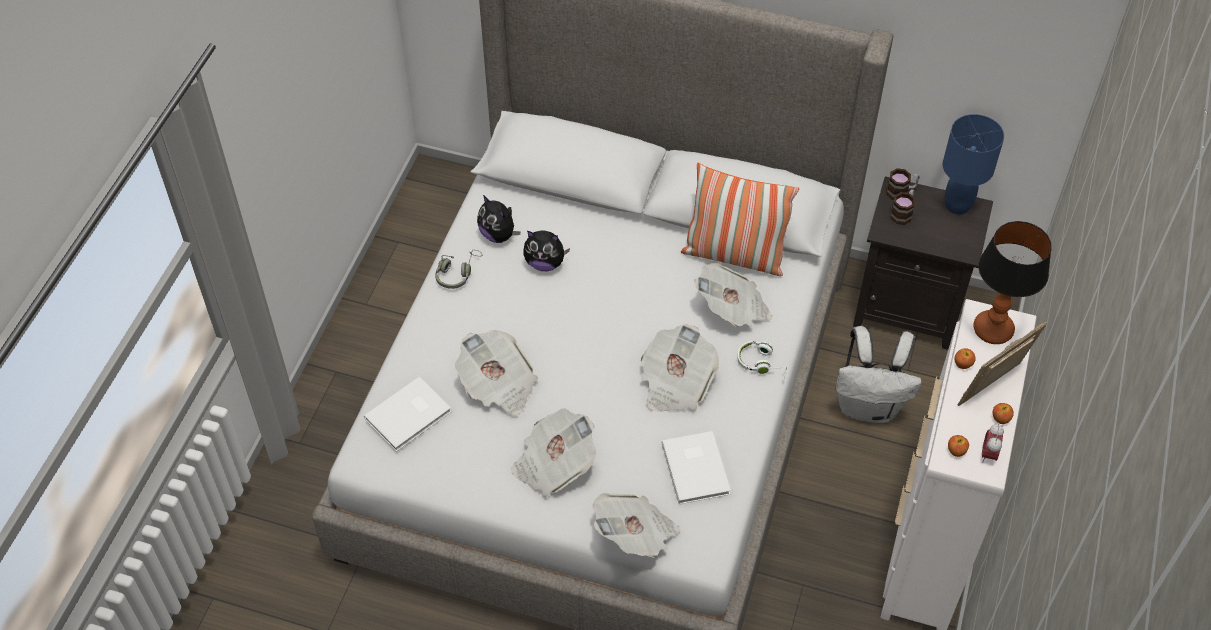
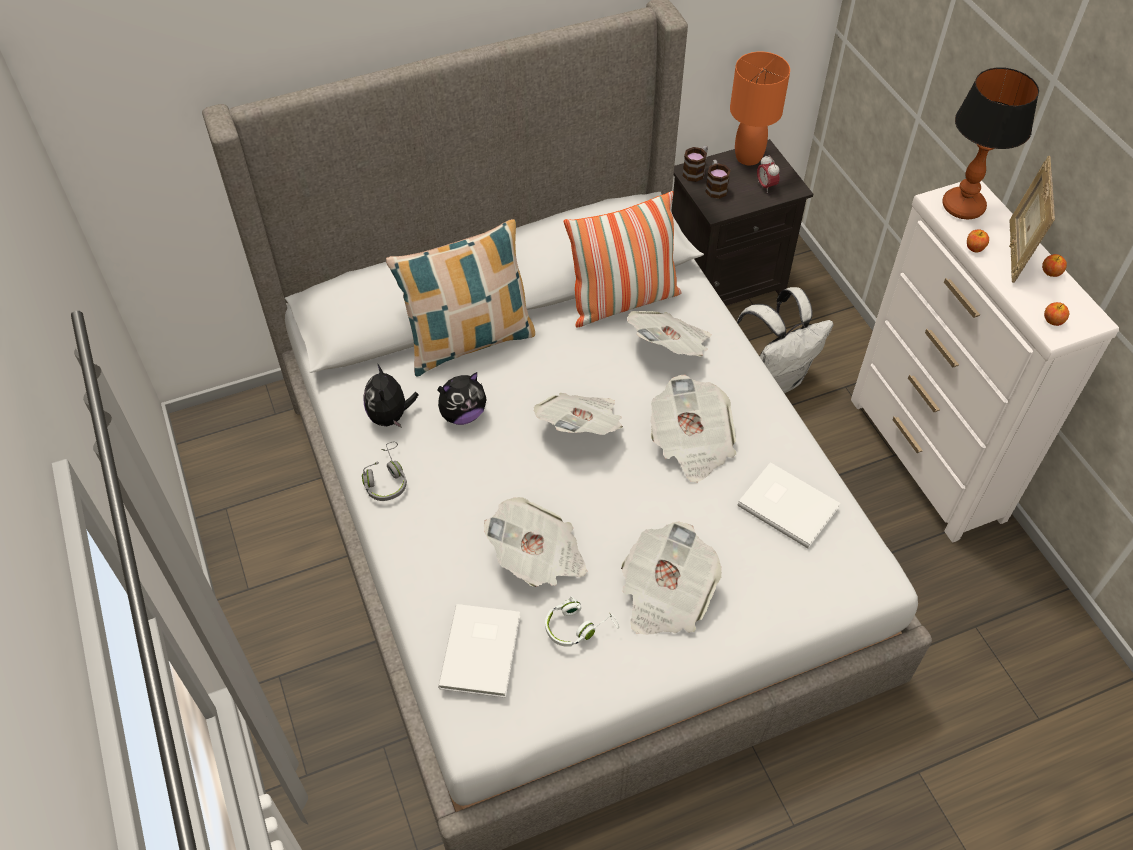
camera: 40 degrees left, 0 degrees up
(499, 235) = (390, 416): plush toy -> plush toy turned 75 degrees clockwise
(598, 216) = (469, 341): none -> pillow
(636, 535) = (803, 605): newspaper -> newspaper (581, 427)
(761, 363) = (742, 377): white headphones -> white headphones (578, 626)
(957, 205) = (748, 157): blue table lamp -> orange table lamp
(988, 454) = (1077, 307): alarm clock -> alarm clock (766, 186)

